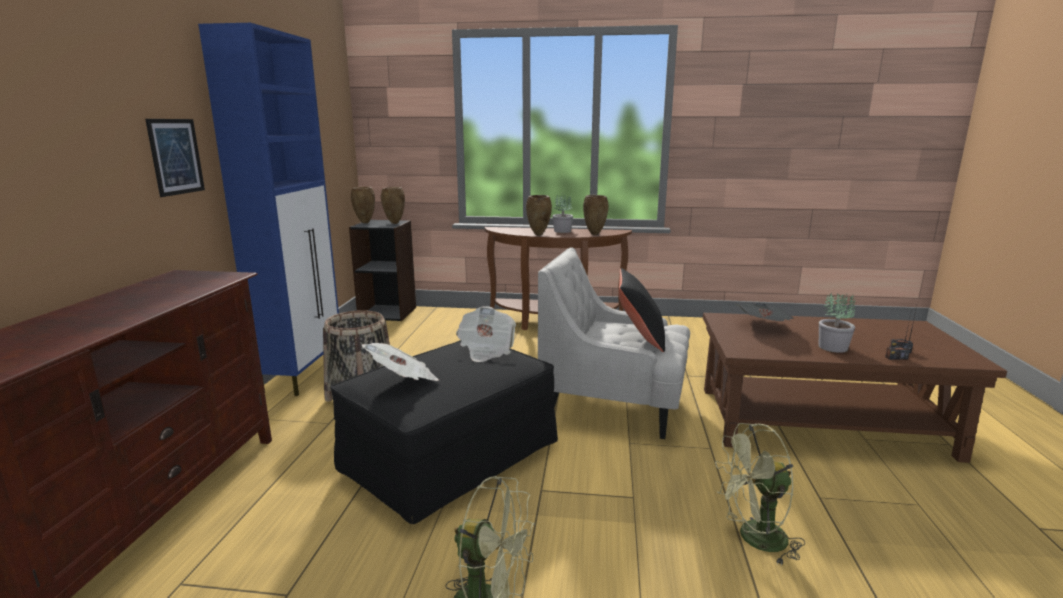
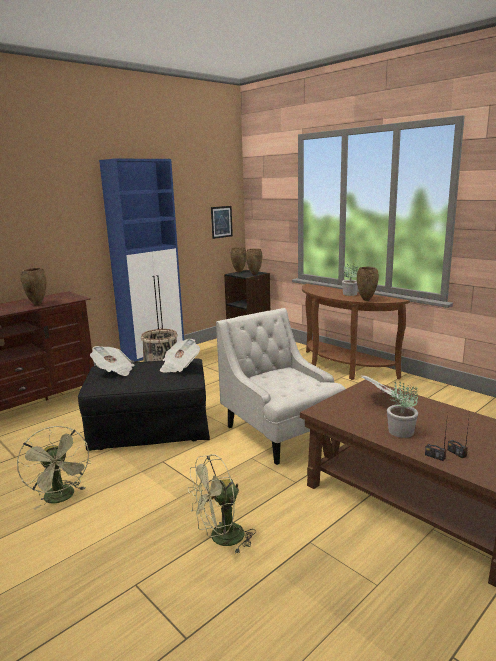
camera: 40 degrees right, 0 degrees up
(176, 156) = (77, 232): picture -> picture (221, 222)
(539, 235) = (324, 295): brown vase -> brown vase (37, 304)
(639, 337) = (287, 384): black pillow -> none
(754, 539) = (221, 539): green fan -> green fan turned 60 degrees counterclockwise

